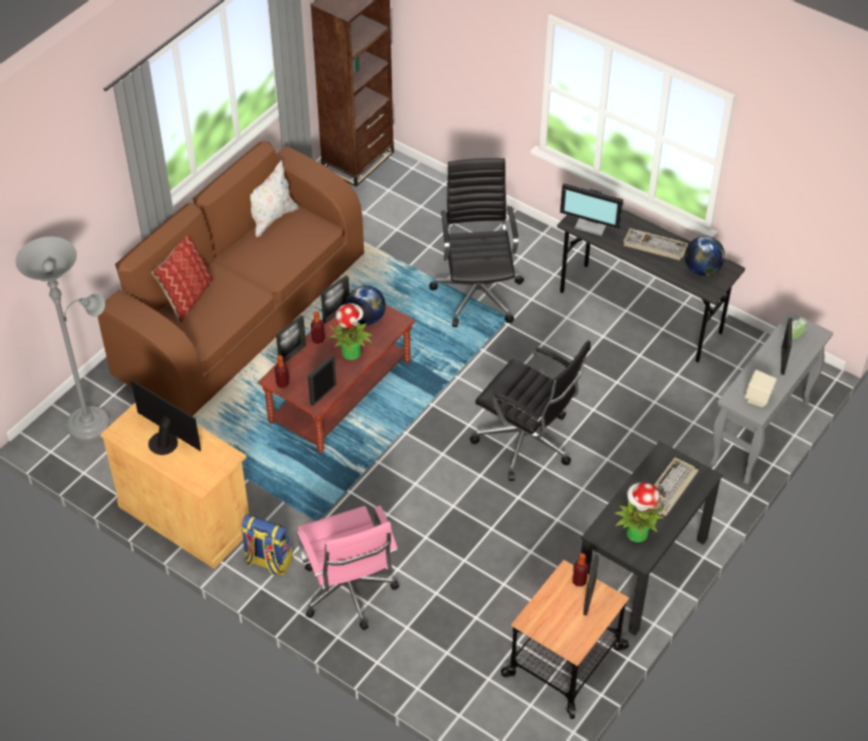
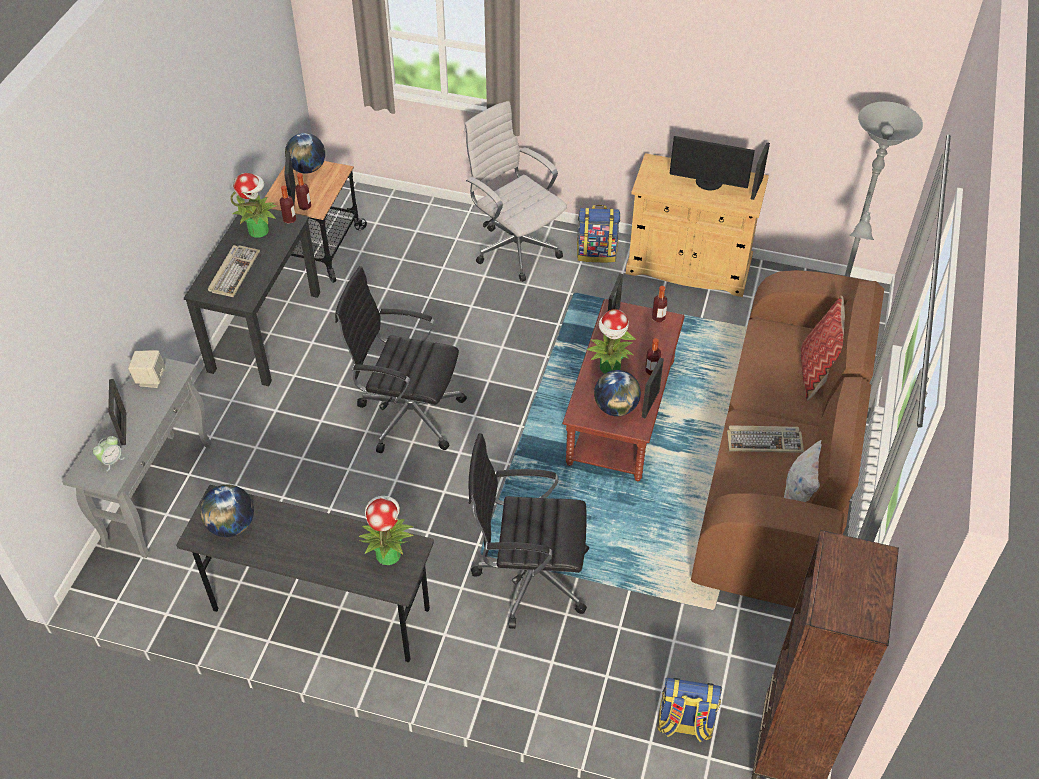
camera: 160 degrees right, 0 degrees up
(292, 354) = (668, 348): picture frame -> picture frame (756, 188)
(349, 594) = (515, 248): pink office chair -> white office chair
(417, 187) = (684, 724): none -> backpack
(478, 293) = (529, 576): black office chair -> black office chair turned 120 degrees clockwise
(564, 636) = (307, 169): none -> globe
(592, 224) = (388, 553): monitor -> potted plant
(602, 538) = (289, 219): none -> bottle
(654, 246) = (299, 543): keyboard -> keyboard (764, 441)

